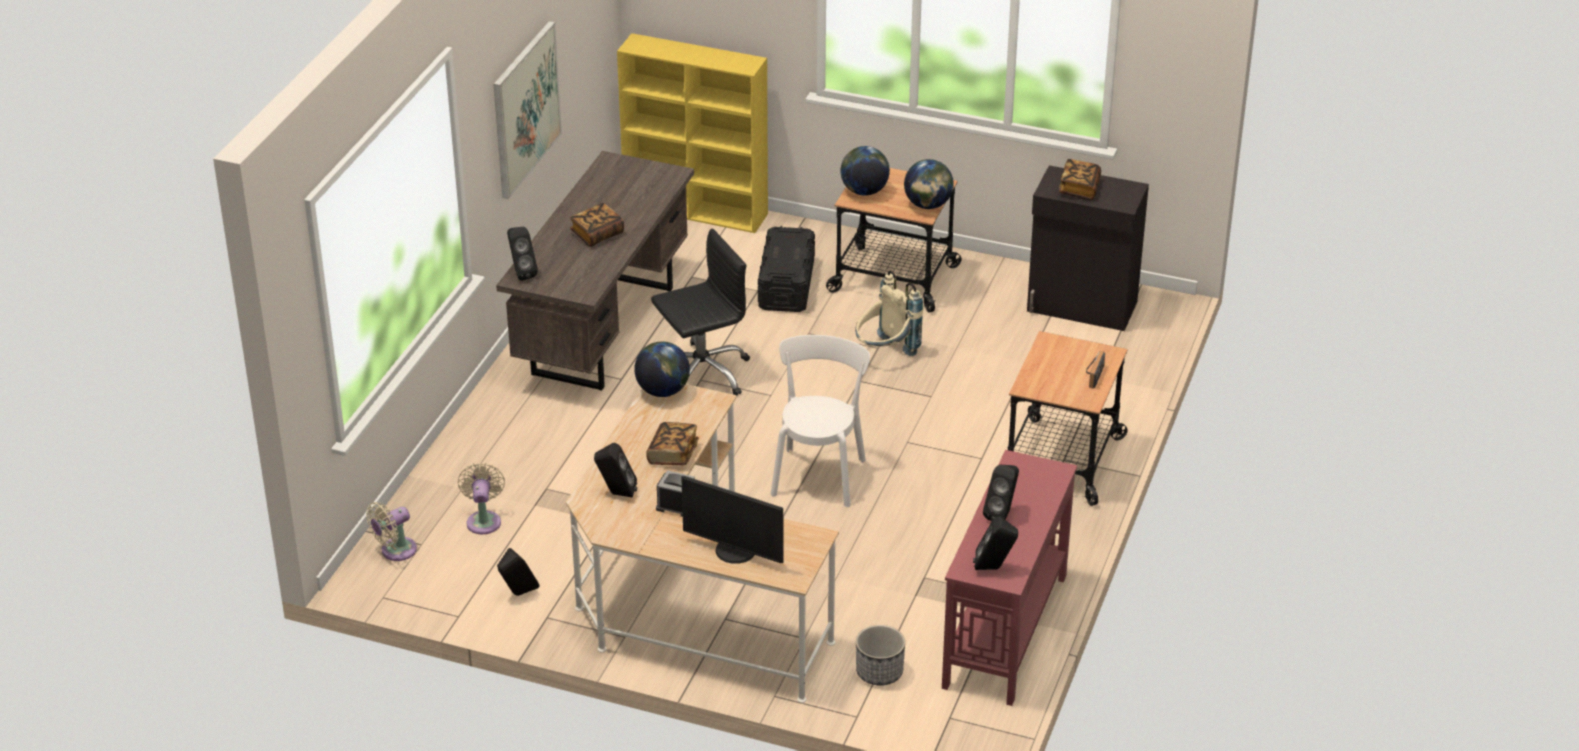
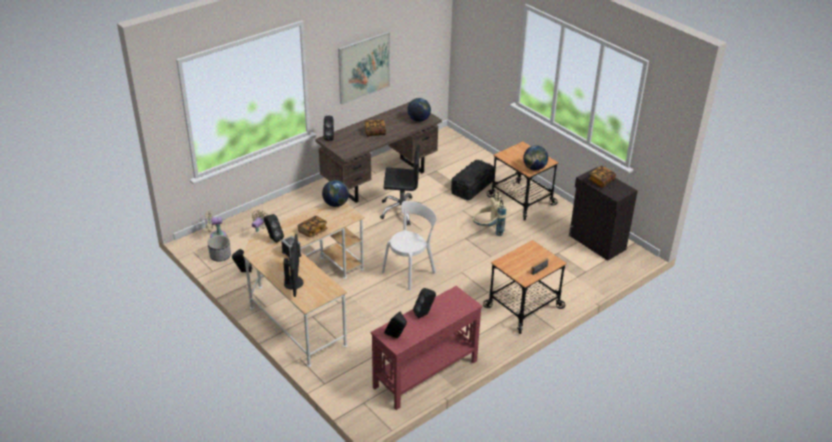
camera: 30 degrees right, 0 degrees up
(697, 210) = (464, 145): yellow bookcase -> none
(734, 551) = (294, 282): monitor -> monitor turned 150 degrees counterclockwise
(864, 191) = (511, 153): globe -> globe (418, 120)
(879, 672) = (353, 368): planter -> planter (220, 256)

